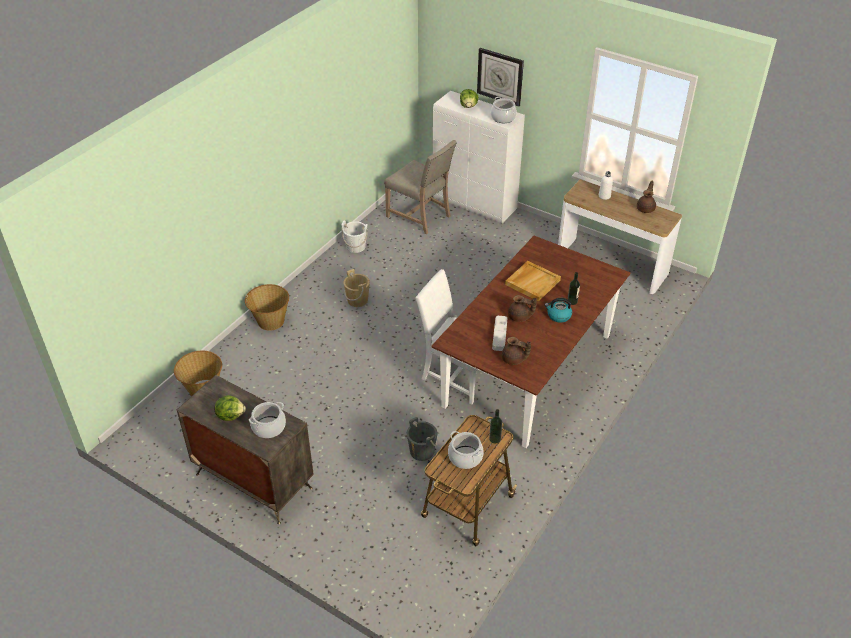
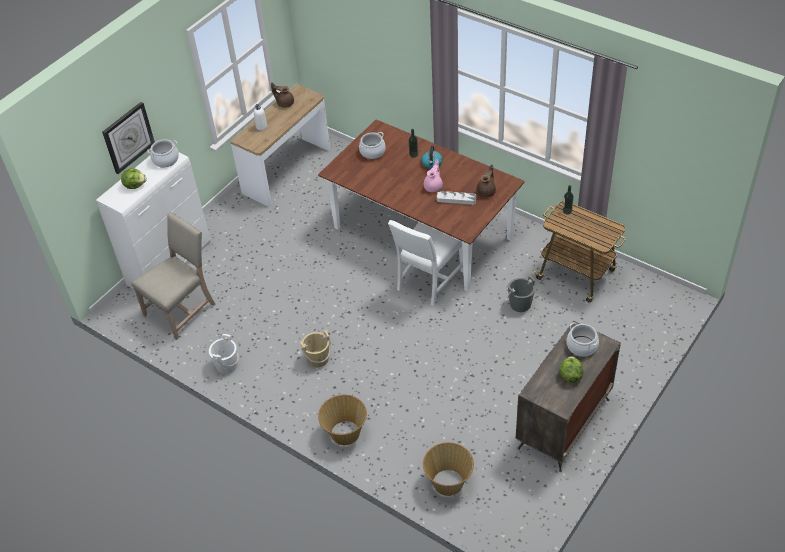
camera: 85 degrees left, 5 degrees up
(465, 457) = (588, 228): cooking pot -> cooking pot (372, 152)
(519, 317) = (433, 186): brown teapot -> pink teapot
(532, 282) = (387, 177): beige tray -> none

